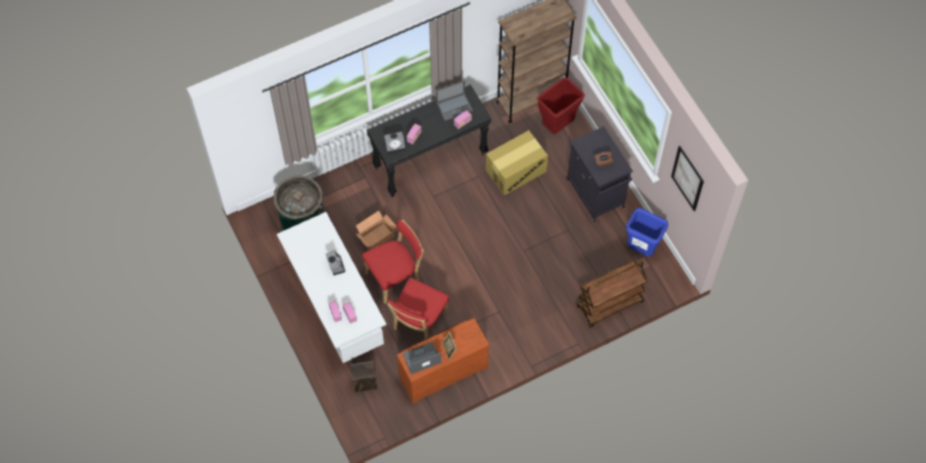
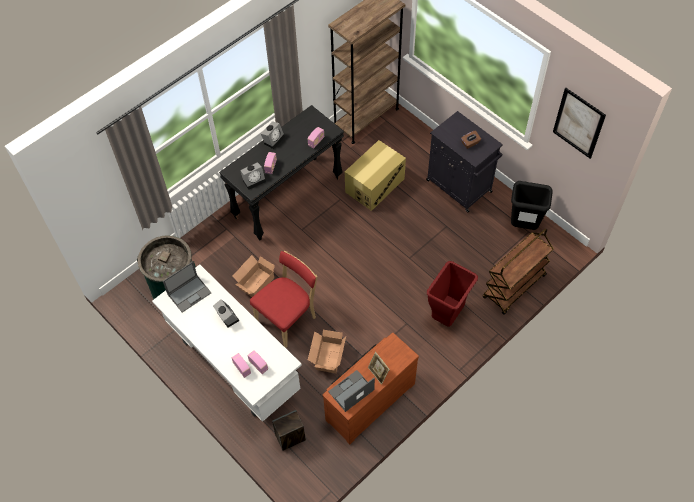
camera: 15 degrees left, 5 degrees down
(418, 323) = (327, 357): red chair -> cardboard box
(425, 110) = (273, 139): none -> alarm clock
(454, 106) = (303, 128): laptop -> laptop (189, 293)
(557, 126) = (400, 136): red trash can -> red trash can (447, 316)
(641, 249) = (523, 226): blue trash can -> black trash can

